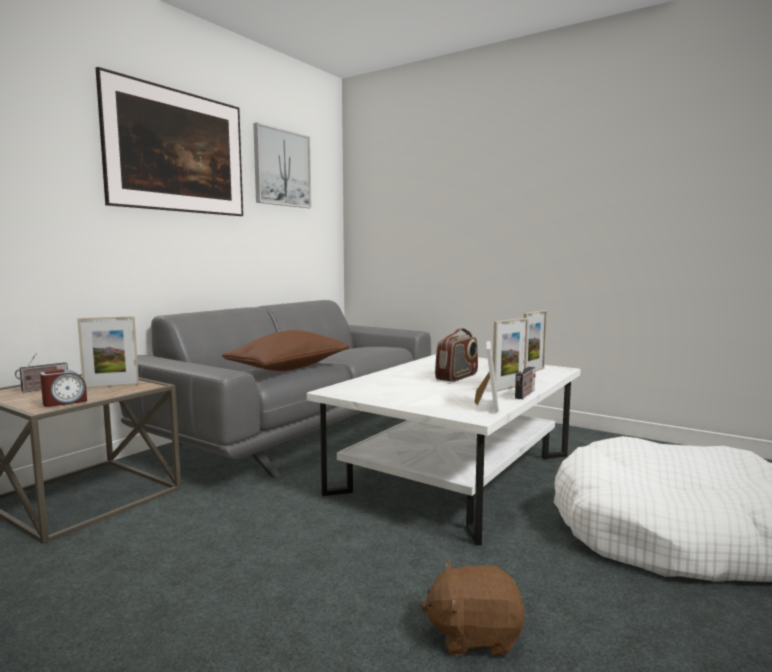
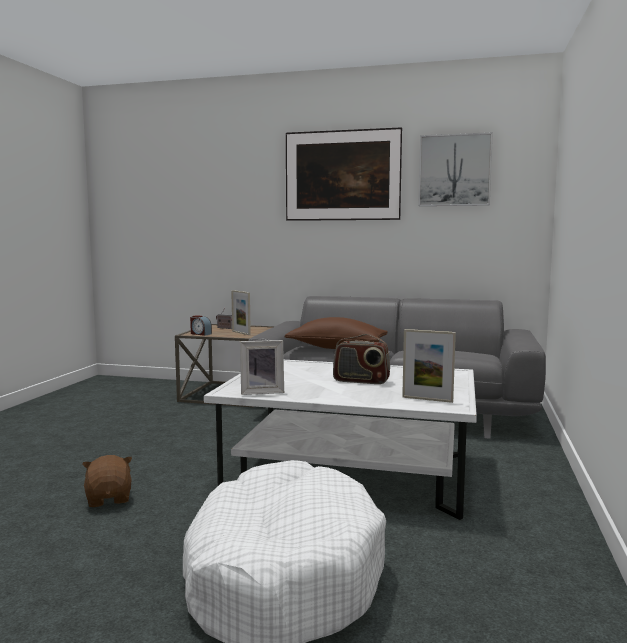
camera: 70 degrees right, 0 degrees up
(509, 388) = (335, 395): picture frame -> none
(525, 395) = (308, 399): radio -> none

